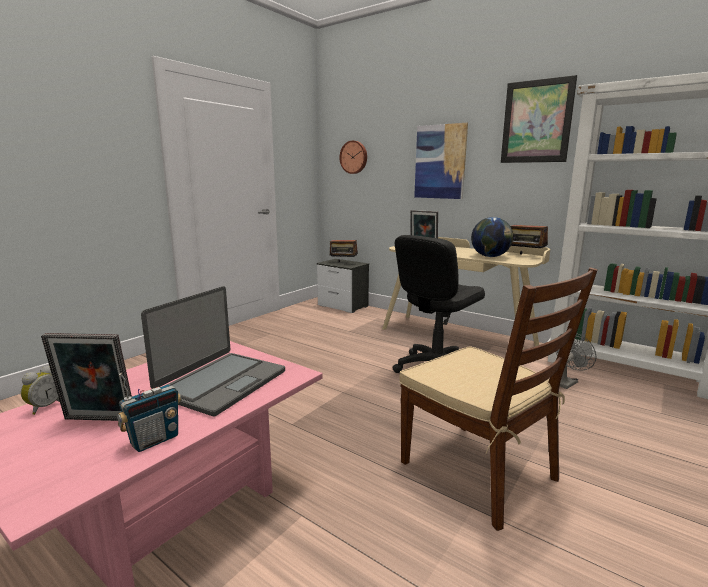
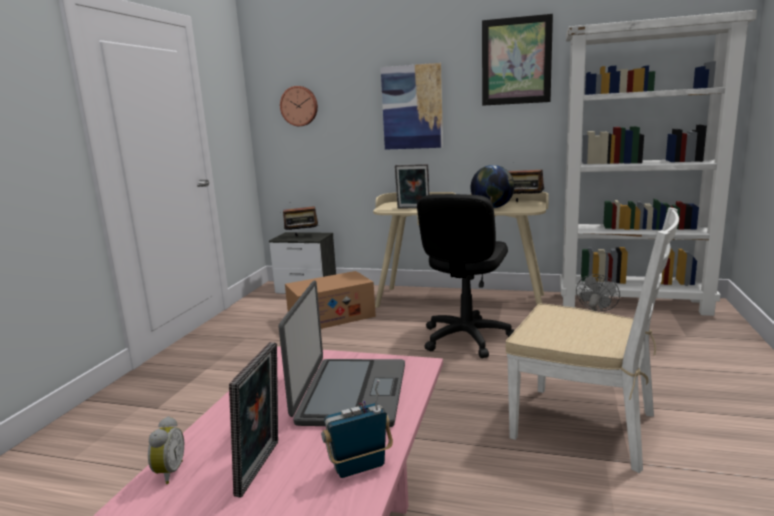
camera: 20 degrees left, 0 degrees up
(97, 421) = (263, 468): picture frame -> picture frame turned 60 degrees counterclockwise
(154, 440) = (359, 467): radio -> radio turned 135 degrees counterclockwise
(342, 330) = (331, 317): none -> cardboard box
(479, 471) = (585, 426): brown chair -> white chair

